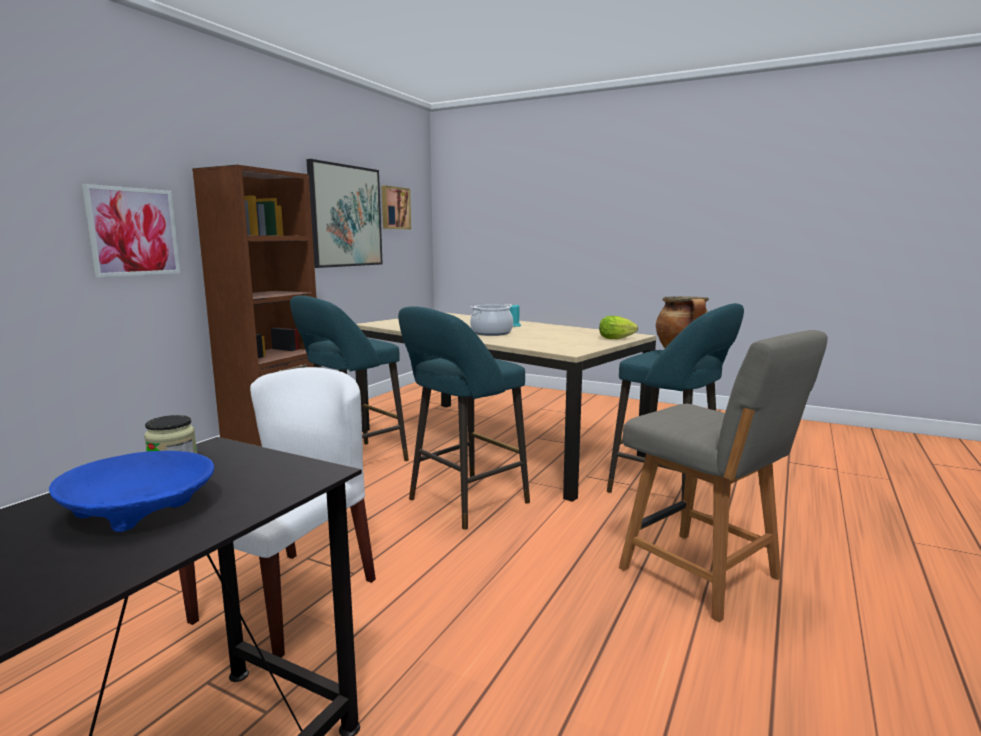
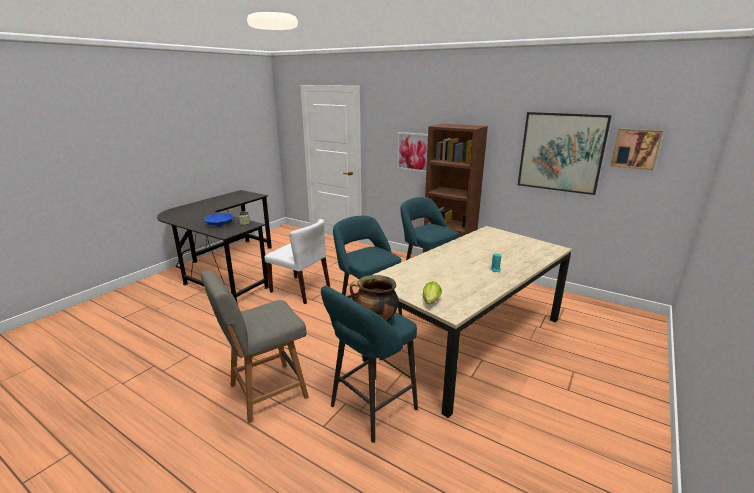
camera: 95 degrees right, 10 degrees up
(491, 333) = (454, 260): cooking pot -> none

